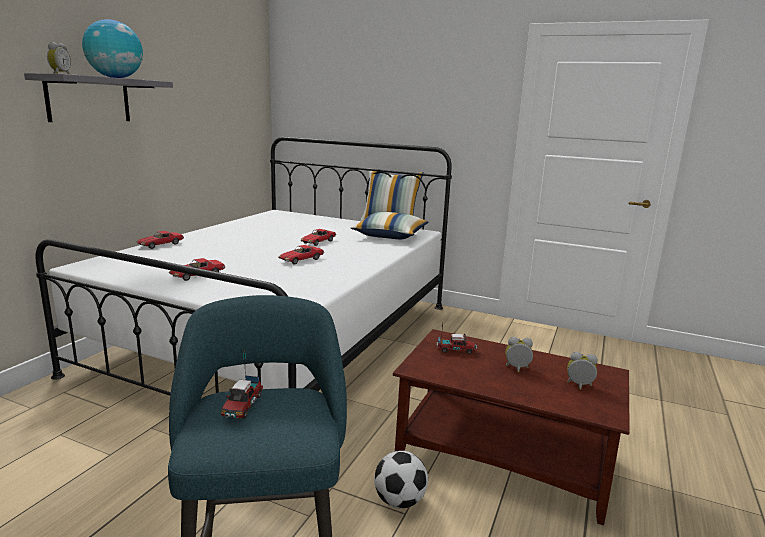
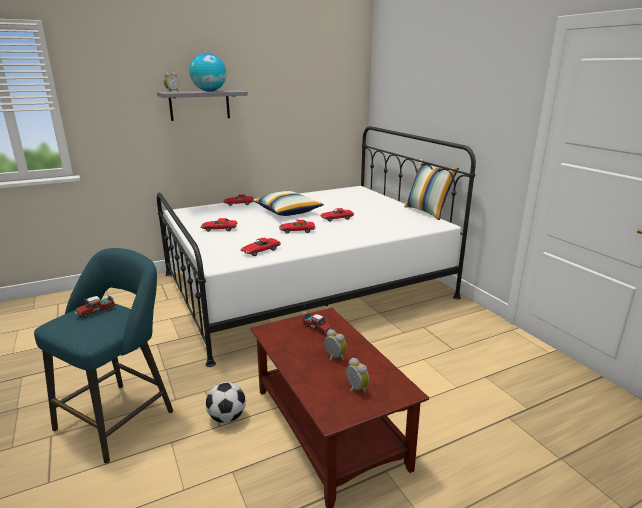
camera: 40 degrees right, 5 degrees up
(304, 286) = (260, 251): none -> toy car
(390, 236) = (403, 223): pillow -> pillow (288, 212)

